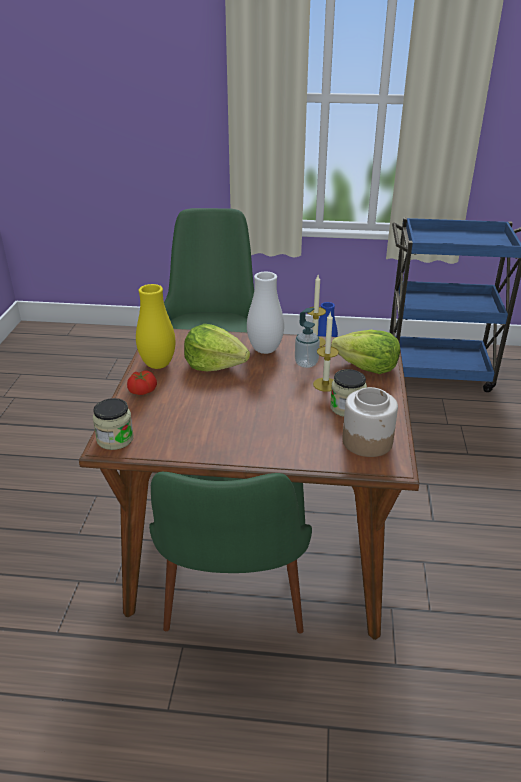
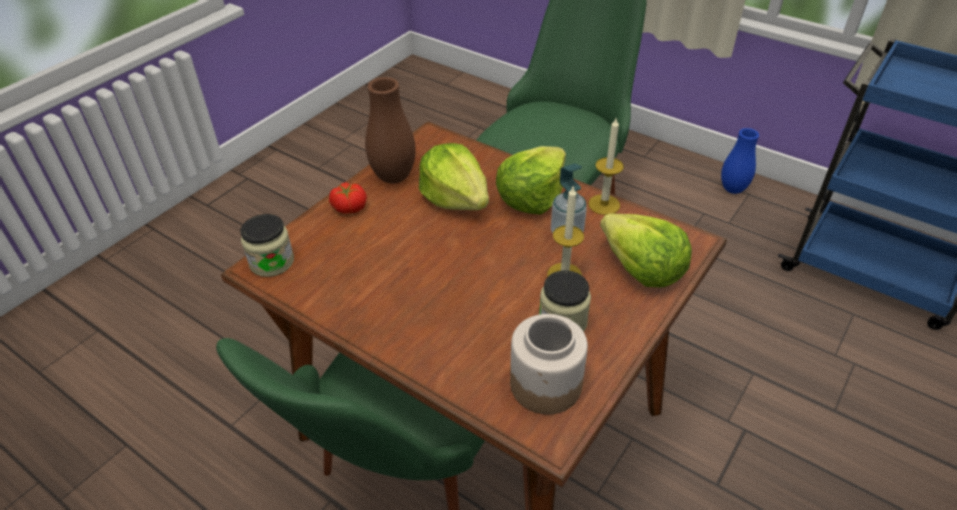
camera: 30 degrees right, 10 degrees up
(158, 365) = (394, 177): yellow vase -> brown vase
(265, 350) = (531, 196): white vase -> lettuce

